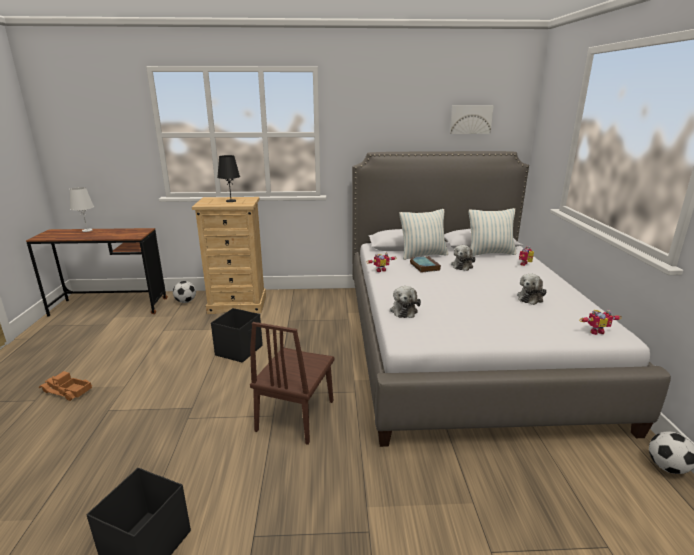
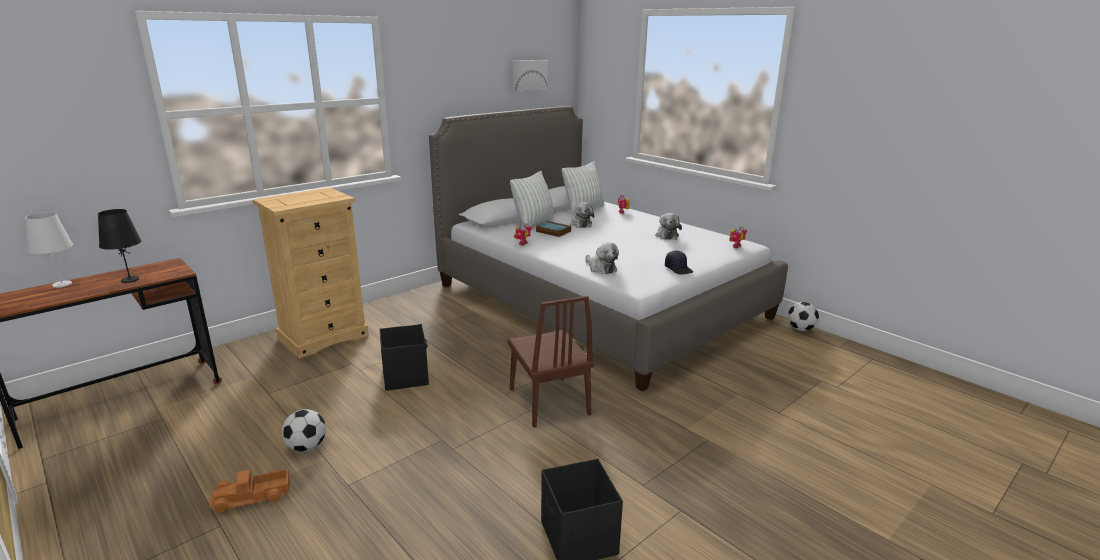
camera: 40 degrees left, 0 degrees up
(185, 301) = (242, 356): football -> football (306, 447)
(230, 201) = (308, 197): black table lamp -> black table lamp (129, 280)
(478, 335) = (678, 269): none -> black cap

